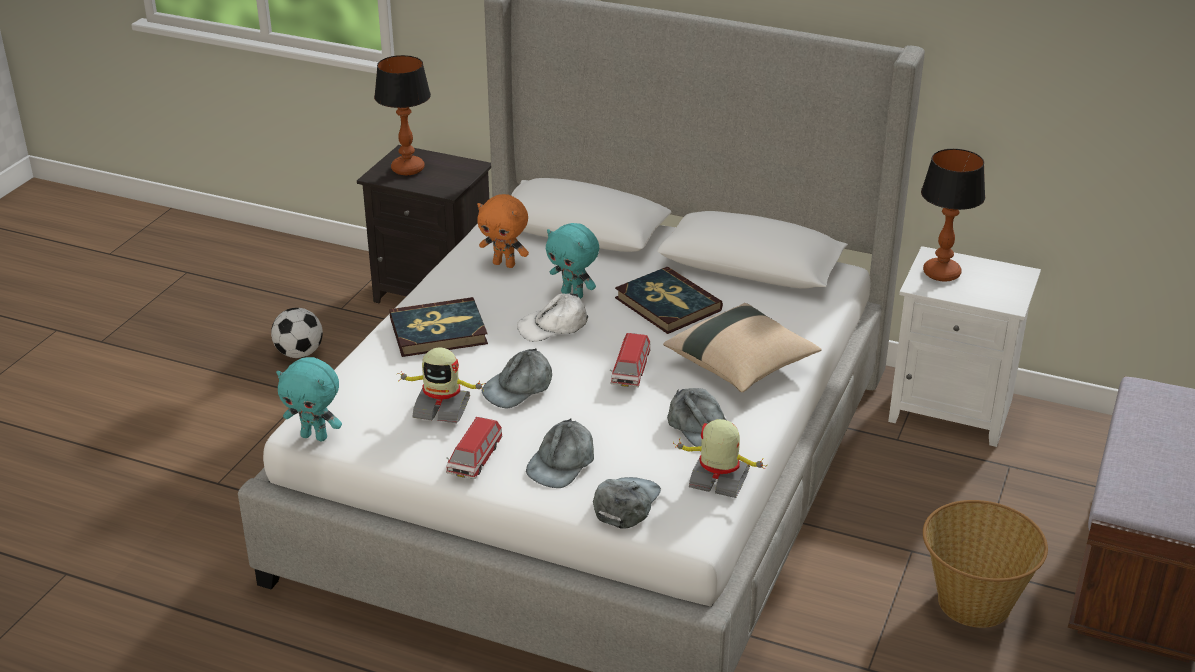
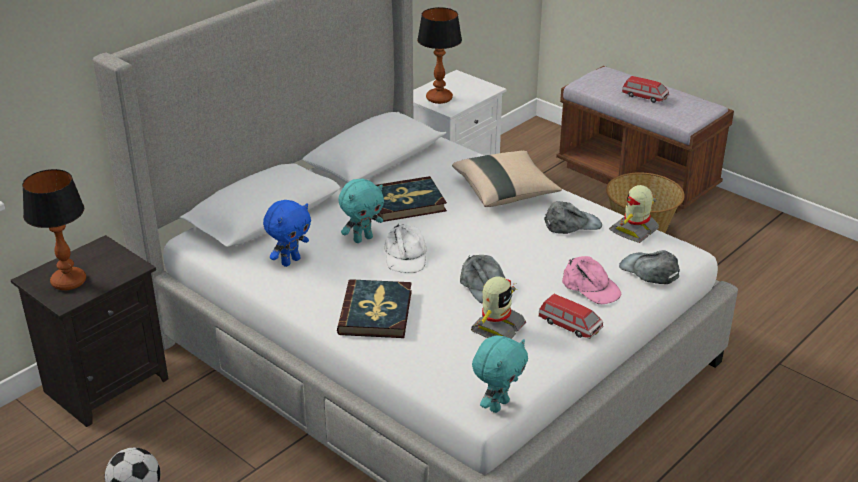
camera: 70 degrees left, 0 degrees up
(505, 264) = (290, 261): orange plush toy -> blue plush toy
(561, 462) = (590, 287): grey cap -> pink cap
(630, 371) = (488, 236): toy car -> toy car (644, 97)

